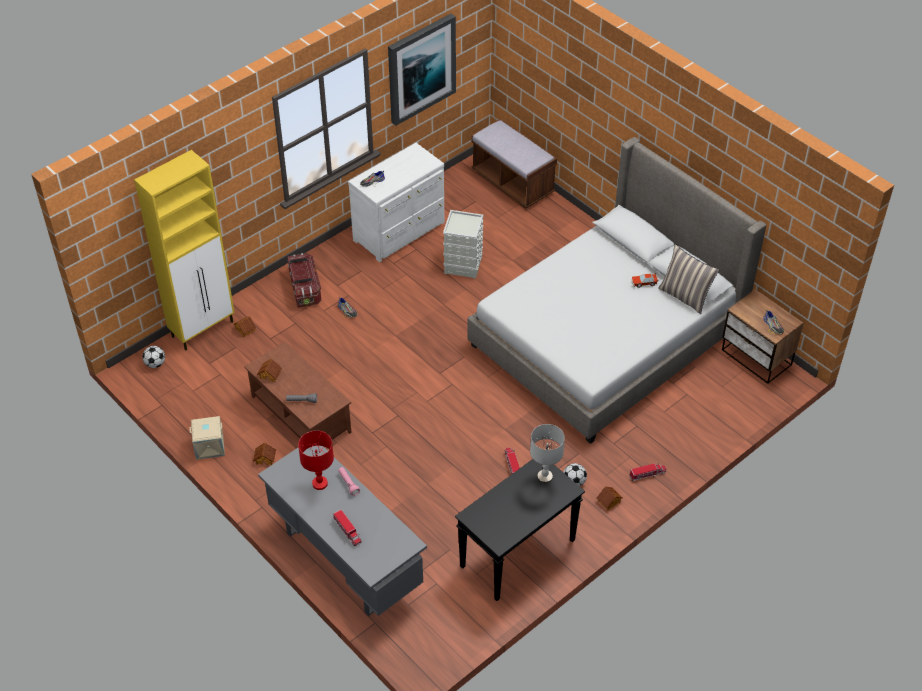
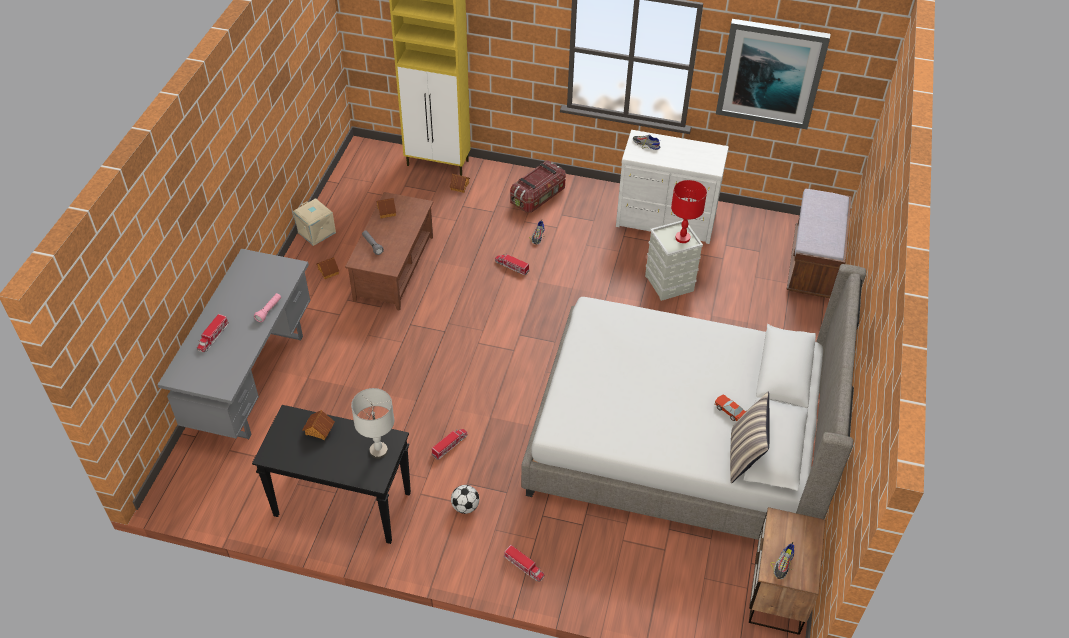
camera: 55 degrees right, 0 degrees up
(155, 364) = (378, 157): football -> none
(320, 483) = (256, 292): red table lamp -> red table lamp (683, 238)
(366, 342) = (512, 266): none -> toy truck
(609, 501) = (462, 549): toy house -> toy house (319, 430)

